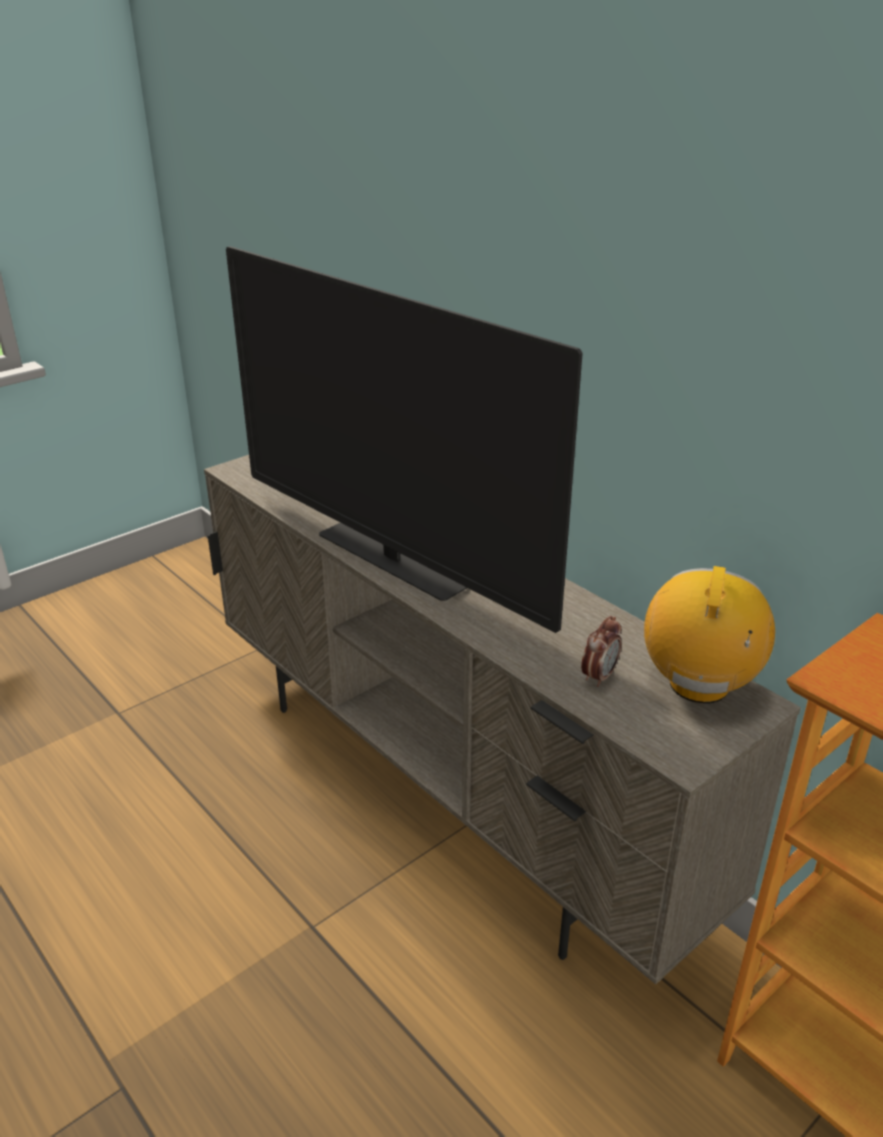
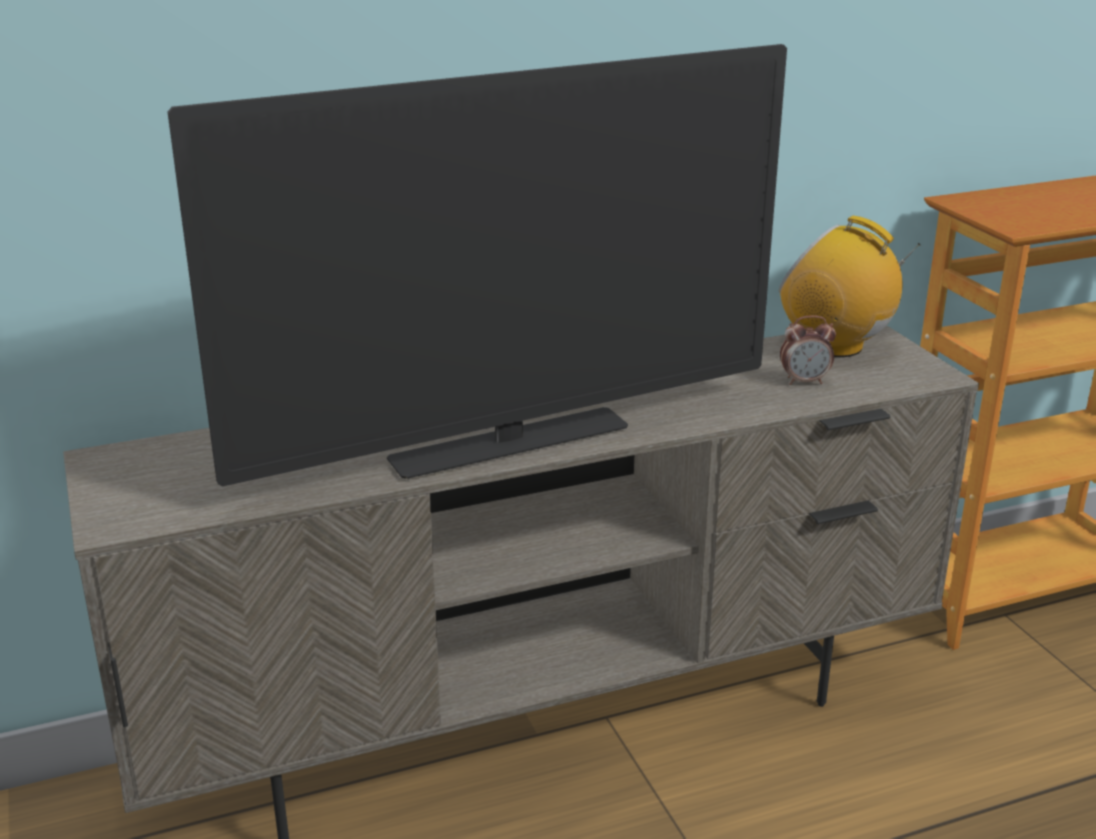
camera: 70 degrees left, 5 degrees down
(599, 676) = (804, 381): alarm clock -> alarm clock turned 120 degrees clockwise

